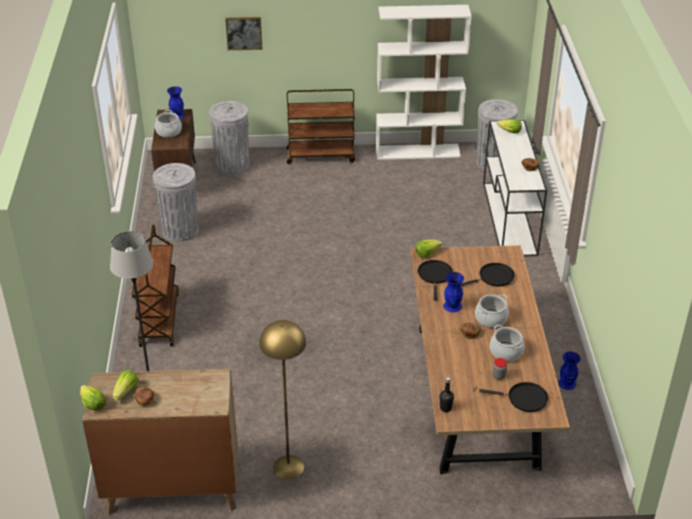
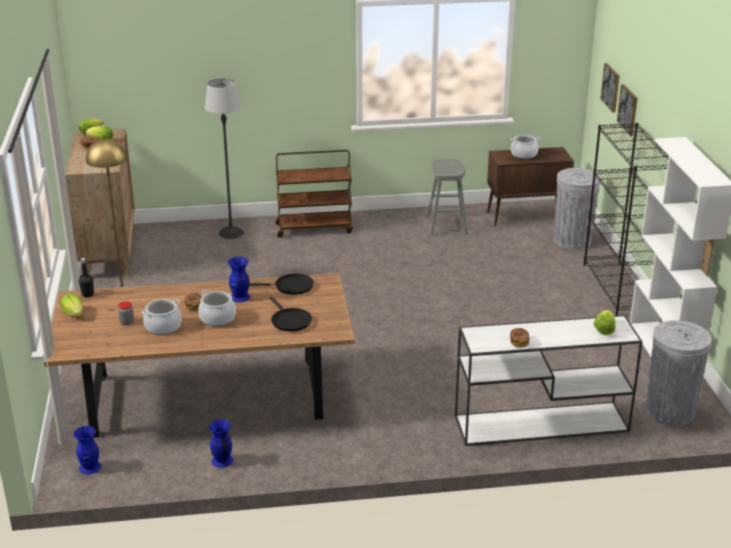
camera: 85 degrees right, 10 degrees down
(177, 115) = (556, 155): blue vase -> blue vase (90, 467)
(180, 230) = (447, 225): grey trash can -> grey stool
(196, 30) = (611, 87): none -> picture
(321, 155) = (618, 288): brown cart -> black bookcase
(427, 253) = (331, 282): lettuce -> lettuce (74, 313)
(524, 399) = (90, 336): black frying pan -> none

